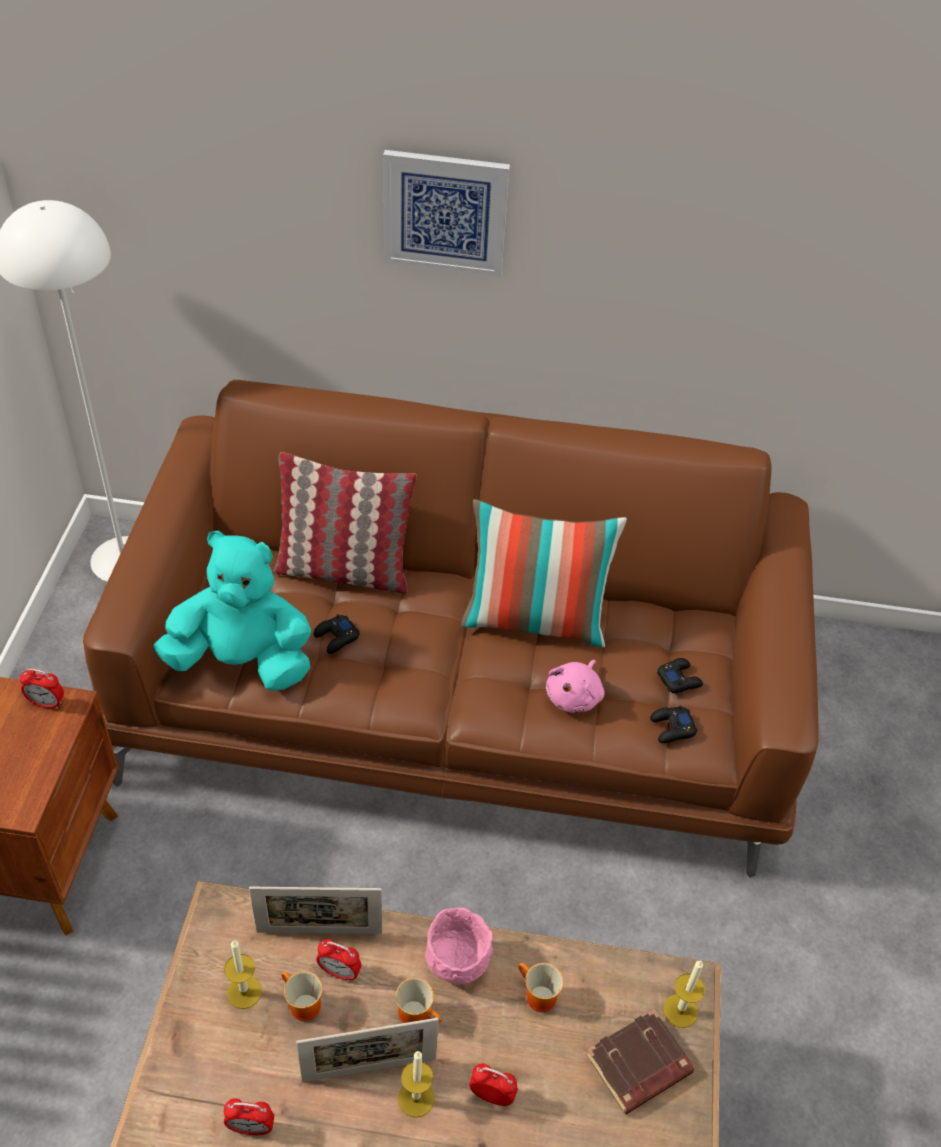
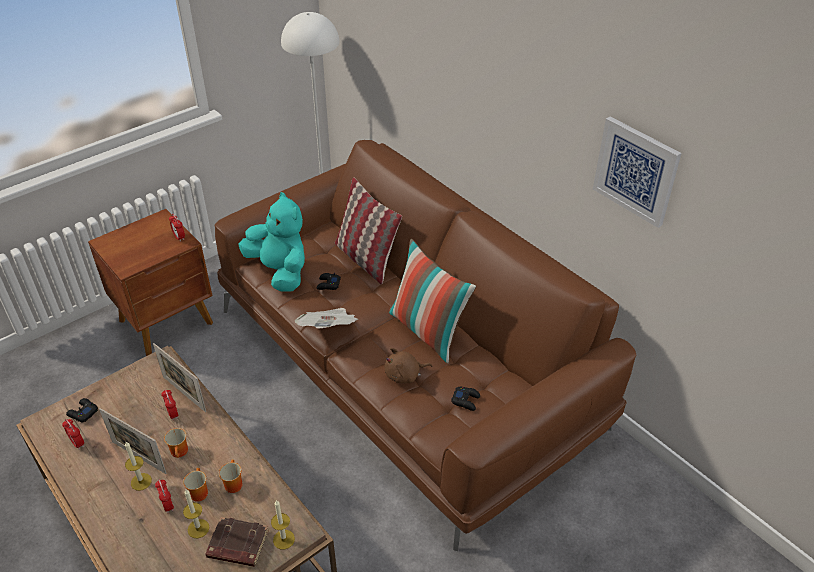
camera: 45 degrees right, 5 degrees down
(244, 992) = (133, 394): candle -> candle (198, 528)
(301, 1005) = (145, 415): mug -> mug (197, 492)
(413, 700) = (328, 330): none -> newspaper
(445, 213) = (475, 77): picture -> picture (636, 171)
(455, 965) = (217, 446): pink bowl -> none
(574, 696) = (405, 375): pink plush toy -> brown plush toy
(672, 728) = (434, 420): black game controller -> black game controller (82, 413)

